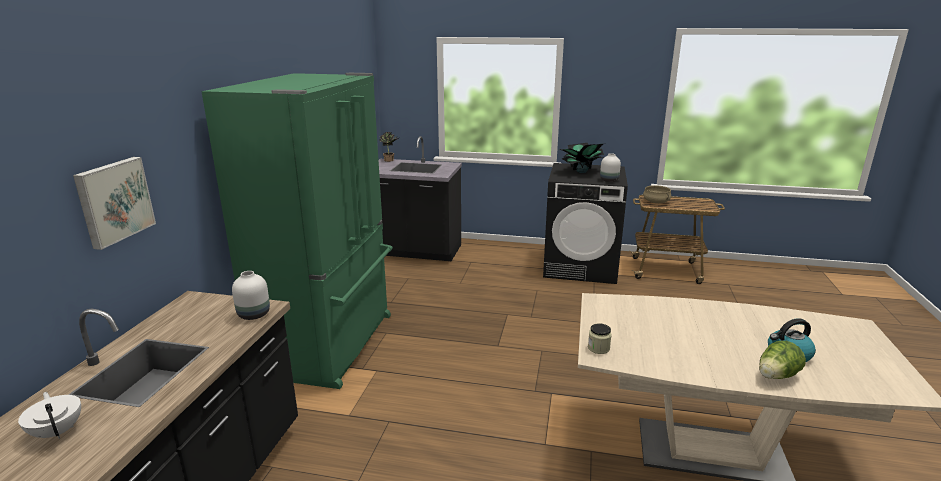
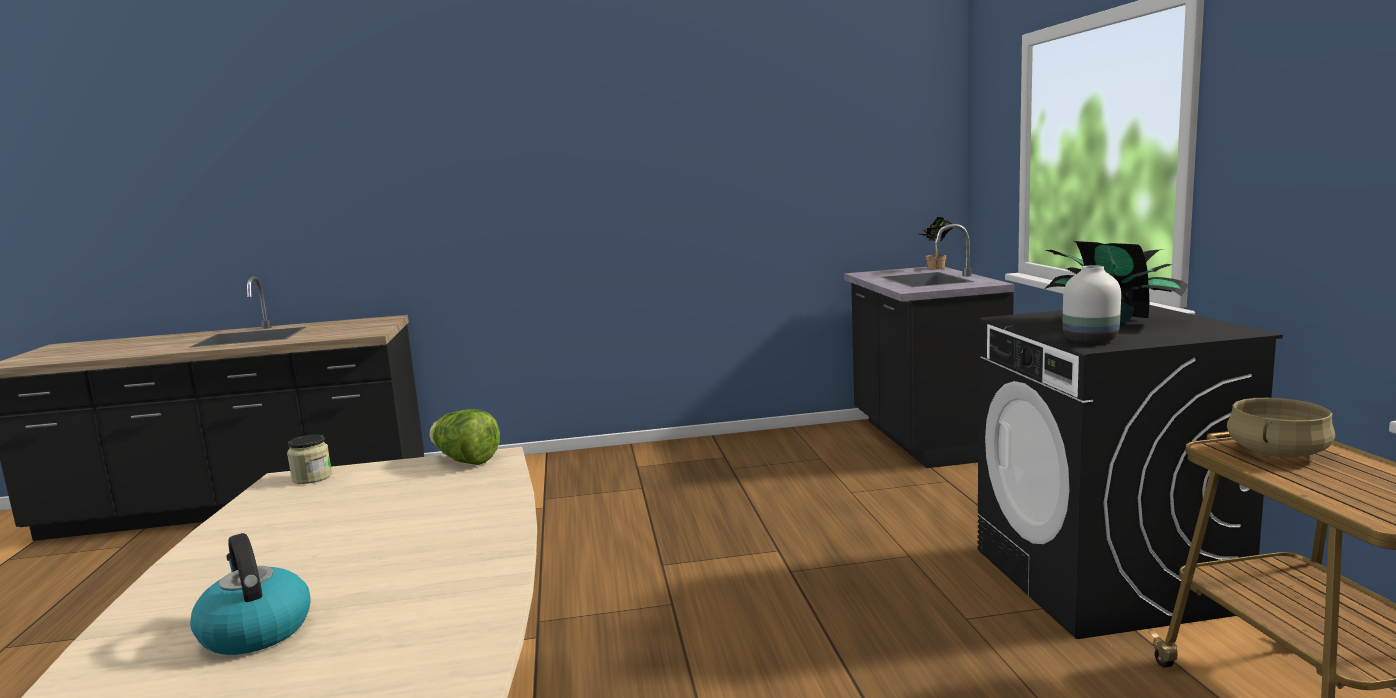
camera: 70 degrees right, 10 degrees down
(58, 431) = (164, 342): white teapot -> none
(114, 201) = (332, 202): picture -> none
(255, 314) = (352, 334): white vase -> none
(331, 344) = (592, 470): green fridge -> none
(776, 376) = (165, 617): lettuce -> lettuce (465, 461)

